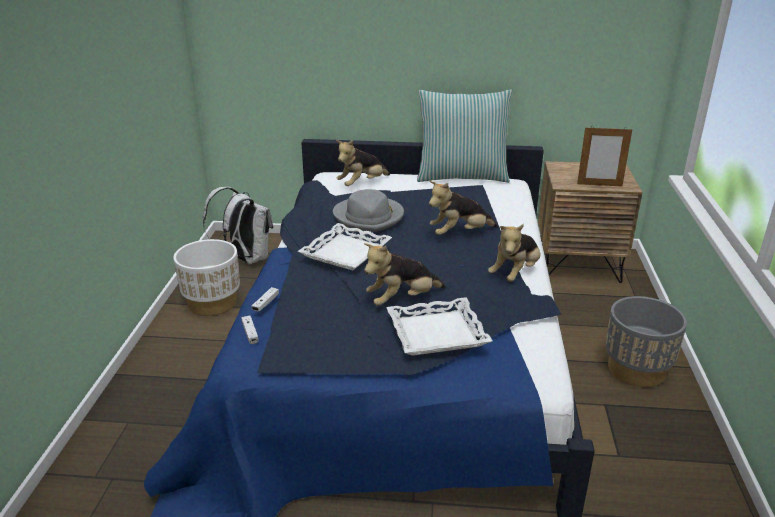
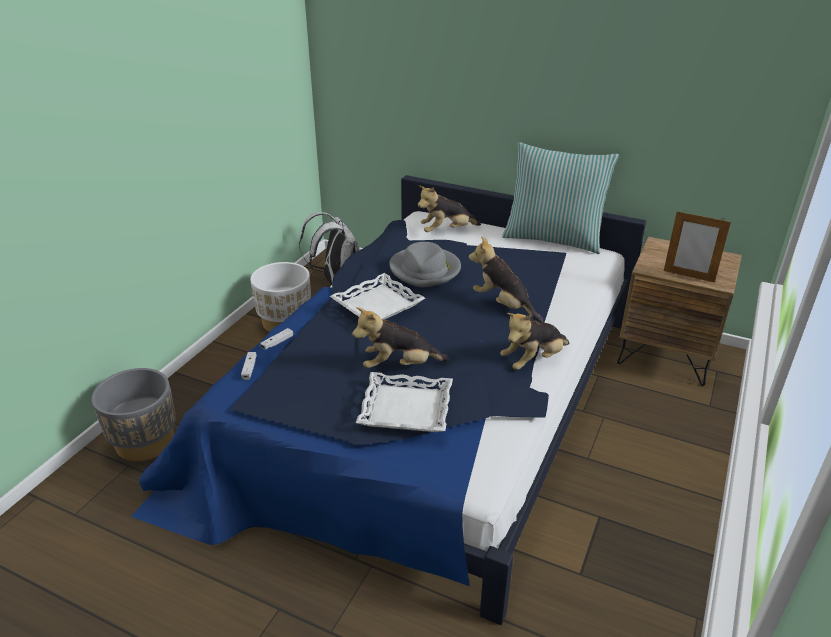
camera: 20 degrees right, 5 degrees up
(459, 234) = (503, 305): plush toy -> plush toy turned 45 degrees clockwise
(636, 370) = (657, 488): grey planter -> grey planter (145, 442)

